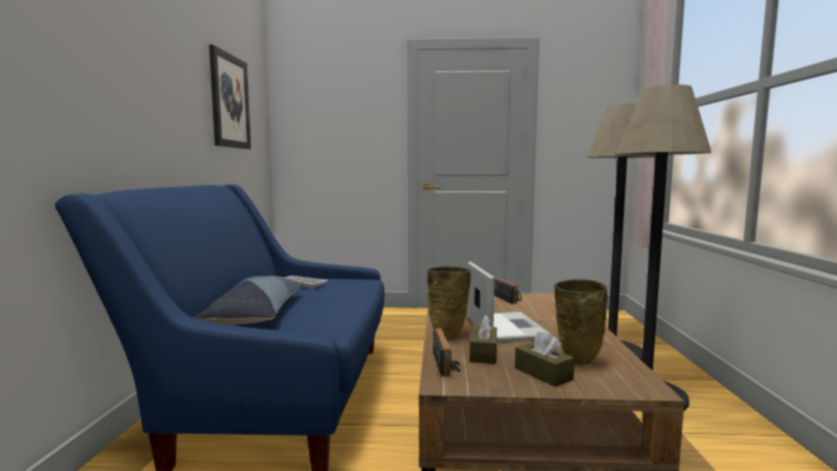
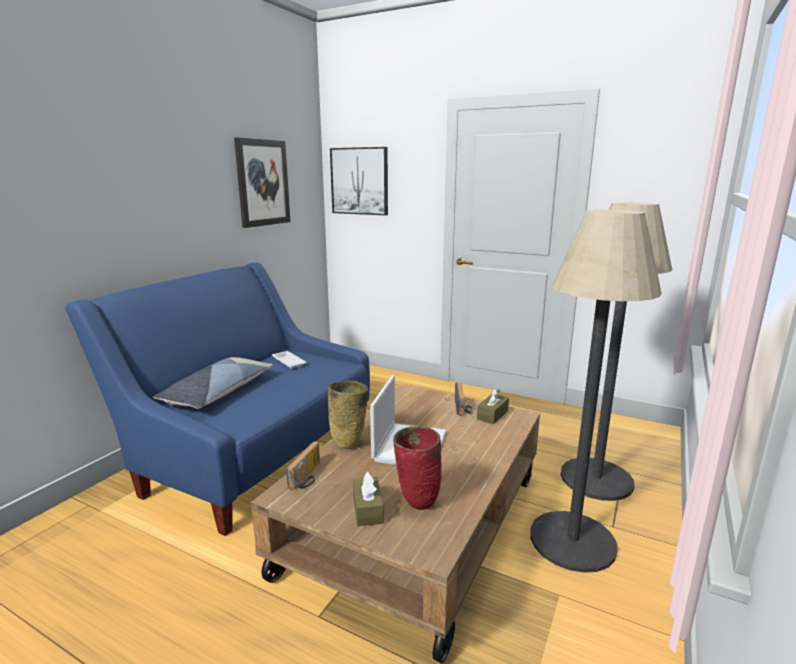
camera: 25 degrees right, 10 degrees up
(314, 114) = (359, 181): none -> picture
(483, 354) = (350, 472): brown tissue box -> brown tissue box (492, 415)
(576, 361) = (416, 503): beige vase -> red vase

